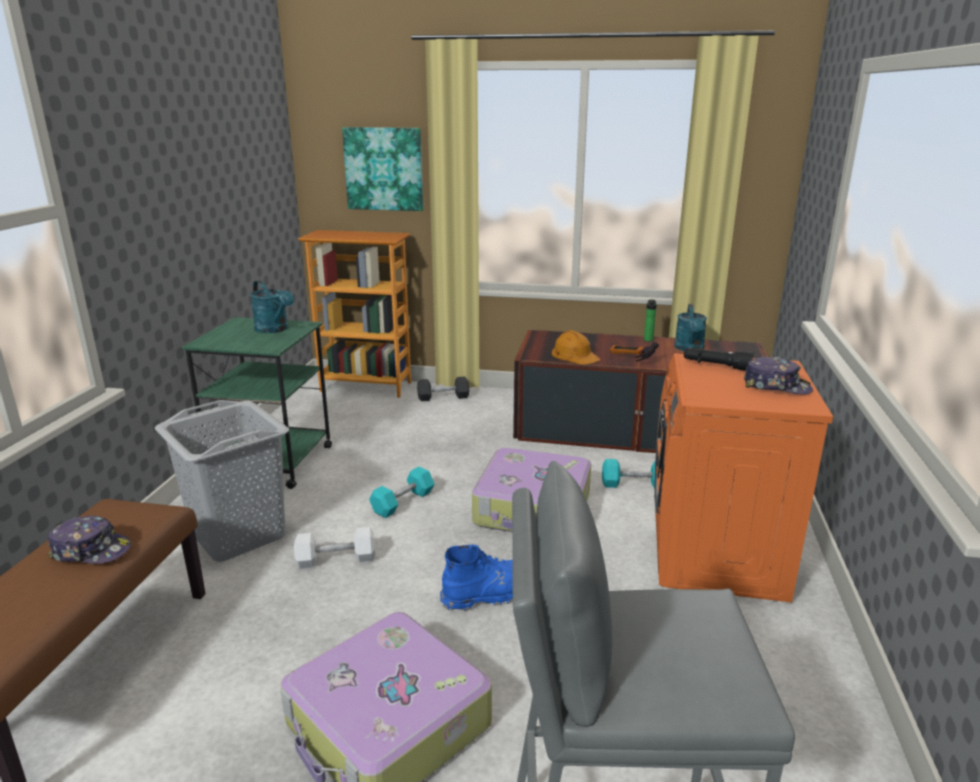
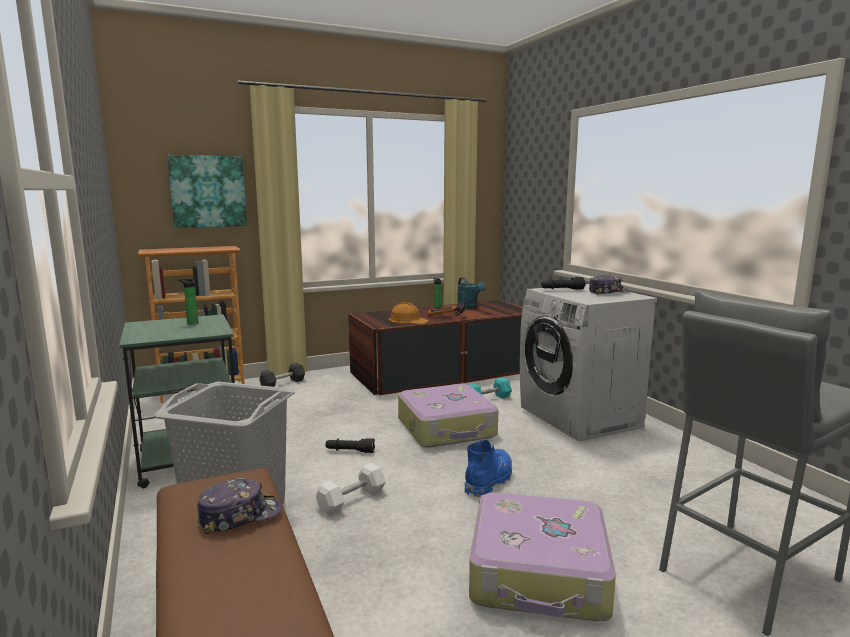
camera: 35 degrees left, 10 degrees down
(275, 329) = (191, 323): turquoise watering can -> bottle
(403, 502) = (350, 451): turquoise dumbbell -> black flashlight
(715, 555) = (579, 419): orange washing machine -> white washing machine

